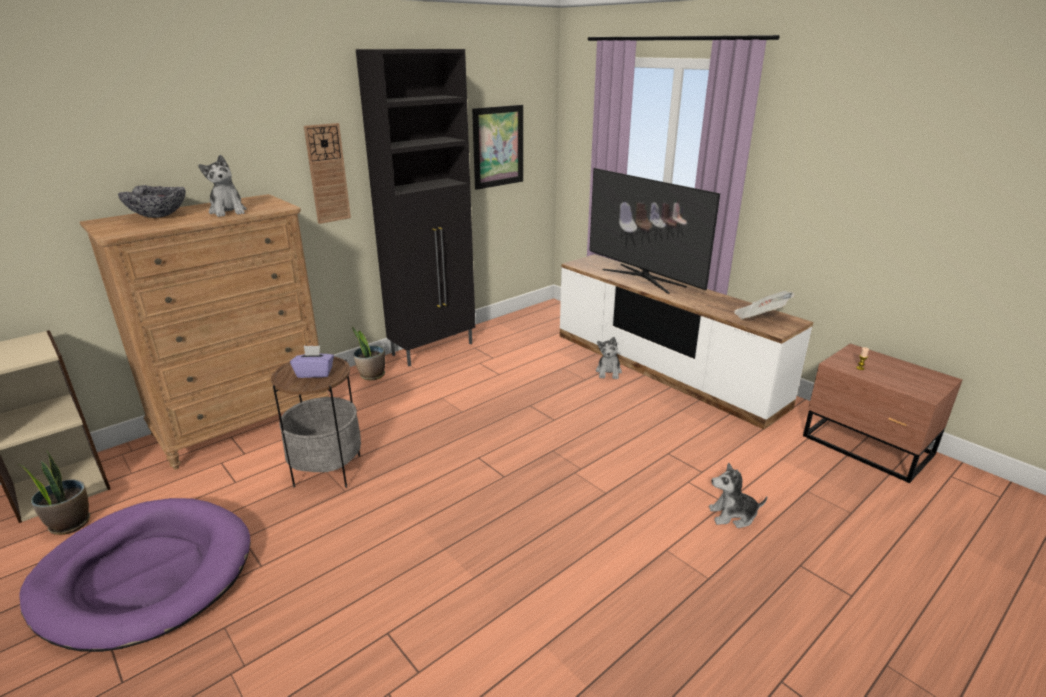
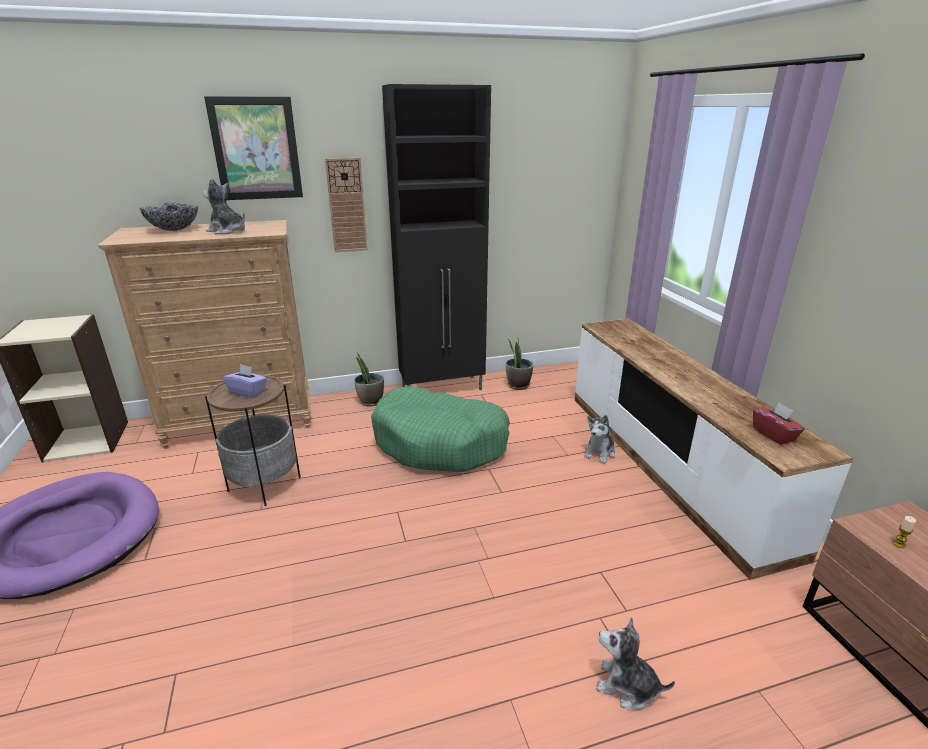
camera: 25 degrees right, 0 degrees up
(70, 523) = (66, 473): potted plant -> potted plant (518, 385)
(228, 211) = (227, 231): plush toy -> plush toy turned 120 degrees clockwise
(470, 395) = (440, 443): none -> green dog bed
(498, 146) = (541, 192): picture -> picture (256, 149)
(643, 278) = (661, 354): television -> none
(759, 318) = (774, 434): newspaper -> red tissue box

